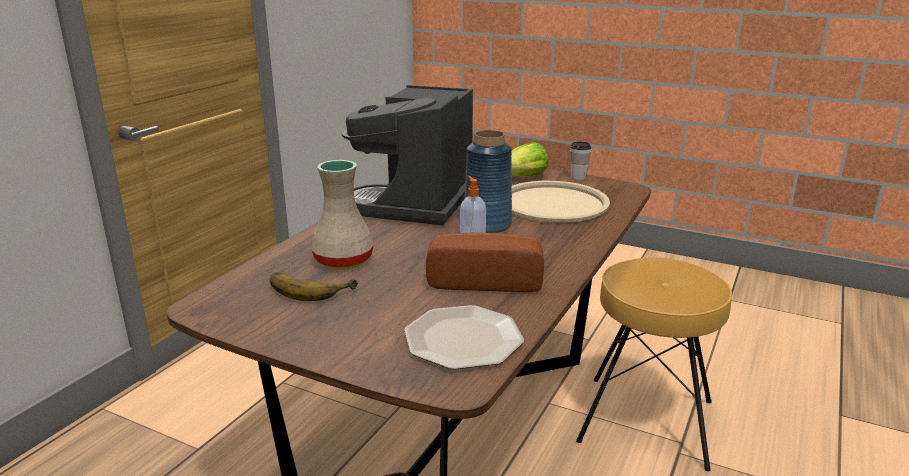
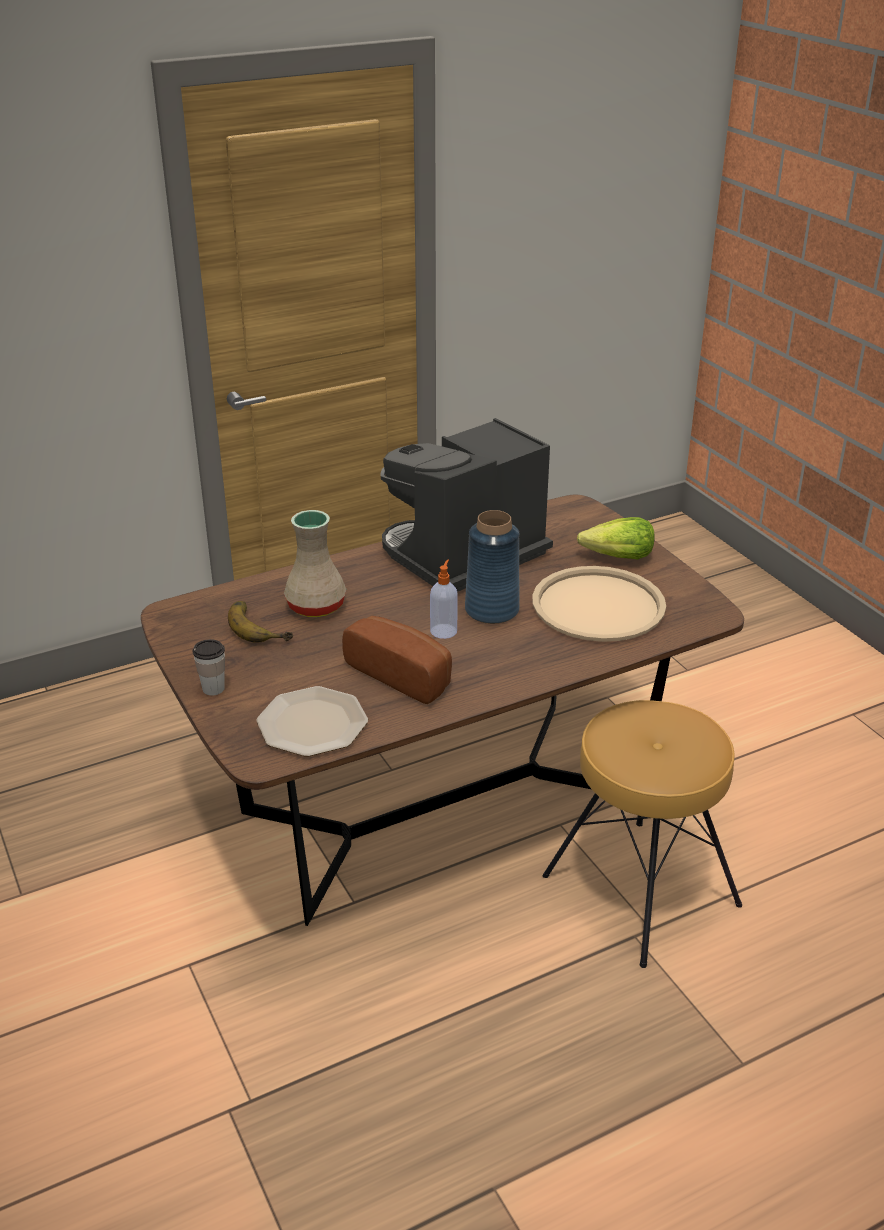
camera: 35 degrees right, 10 degrees up
(578, 177) = (683, 577): cup -> cup (213, 688)

